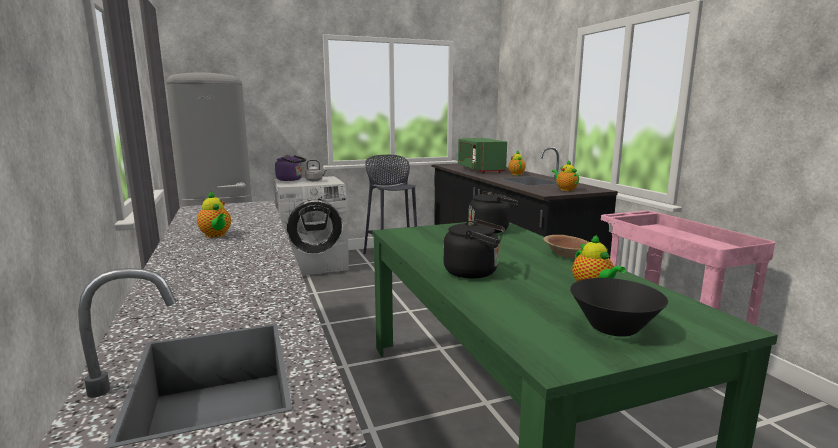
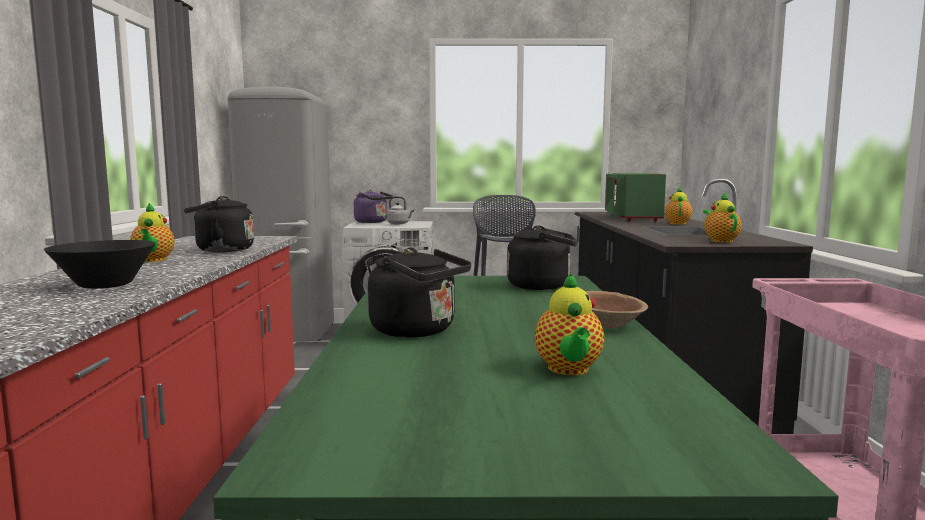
camera: 20 degrees right, 5 degrees down
(248, 220) = (221, 250): none -> black kettle
(613, 328) = (497, 429): black bowl -> black bowl (105, 285)

